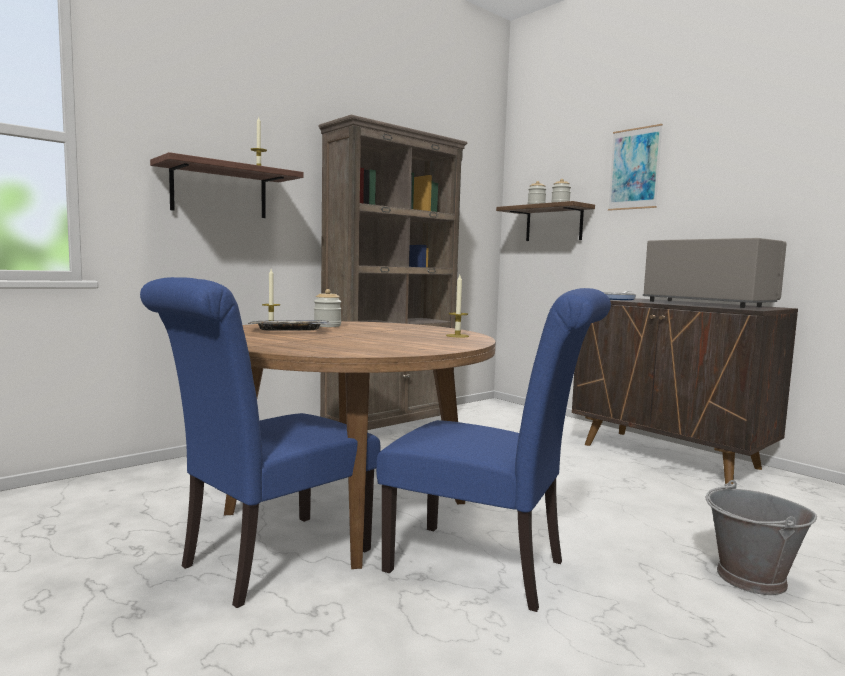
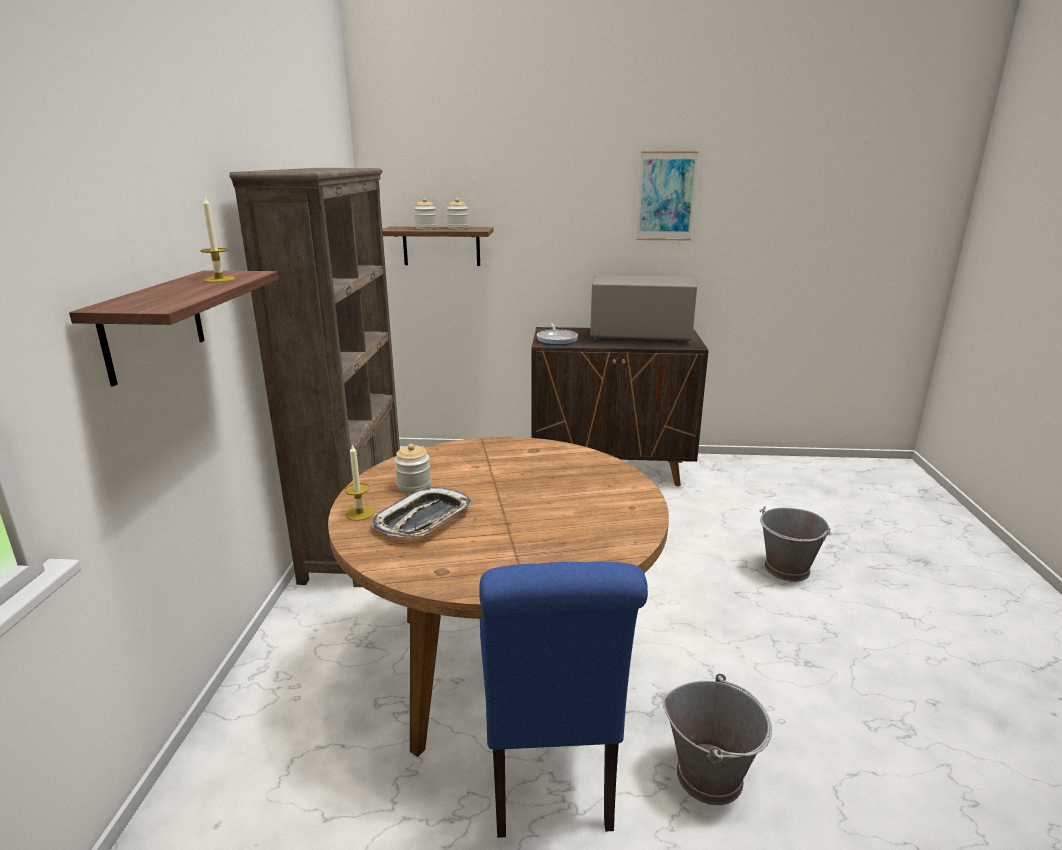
camera: 45 degrees left, 15 degrees up
(358, 633) = (710, 775): none -> grey bucket
(457, 336) = (570, 459): candle -> none
(487, 568) = (680, 658): blue chair -> none
(634, 169) = (537, 192): picture -> picture (666, 196)

